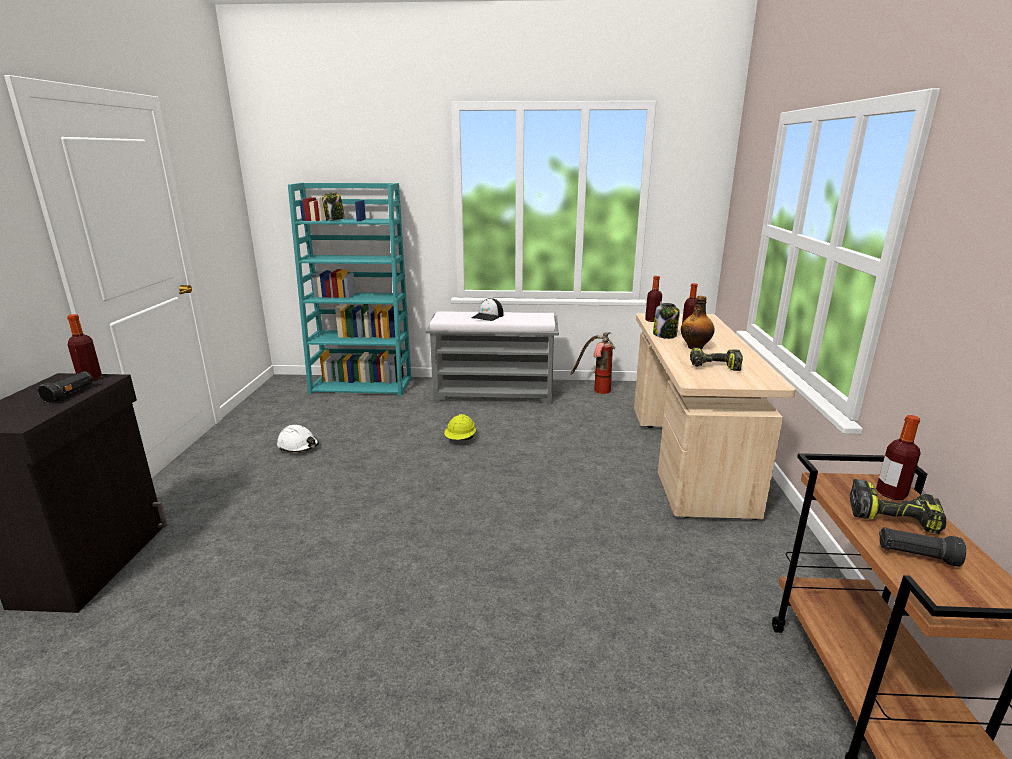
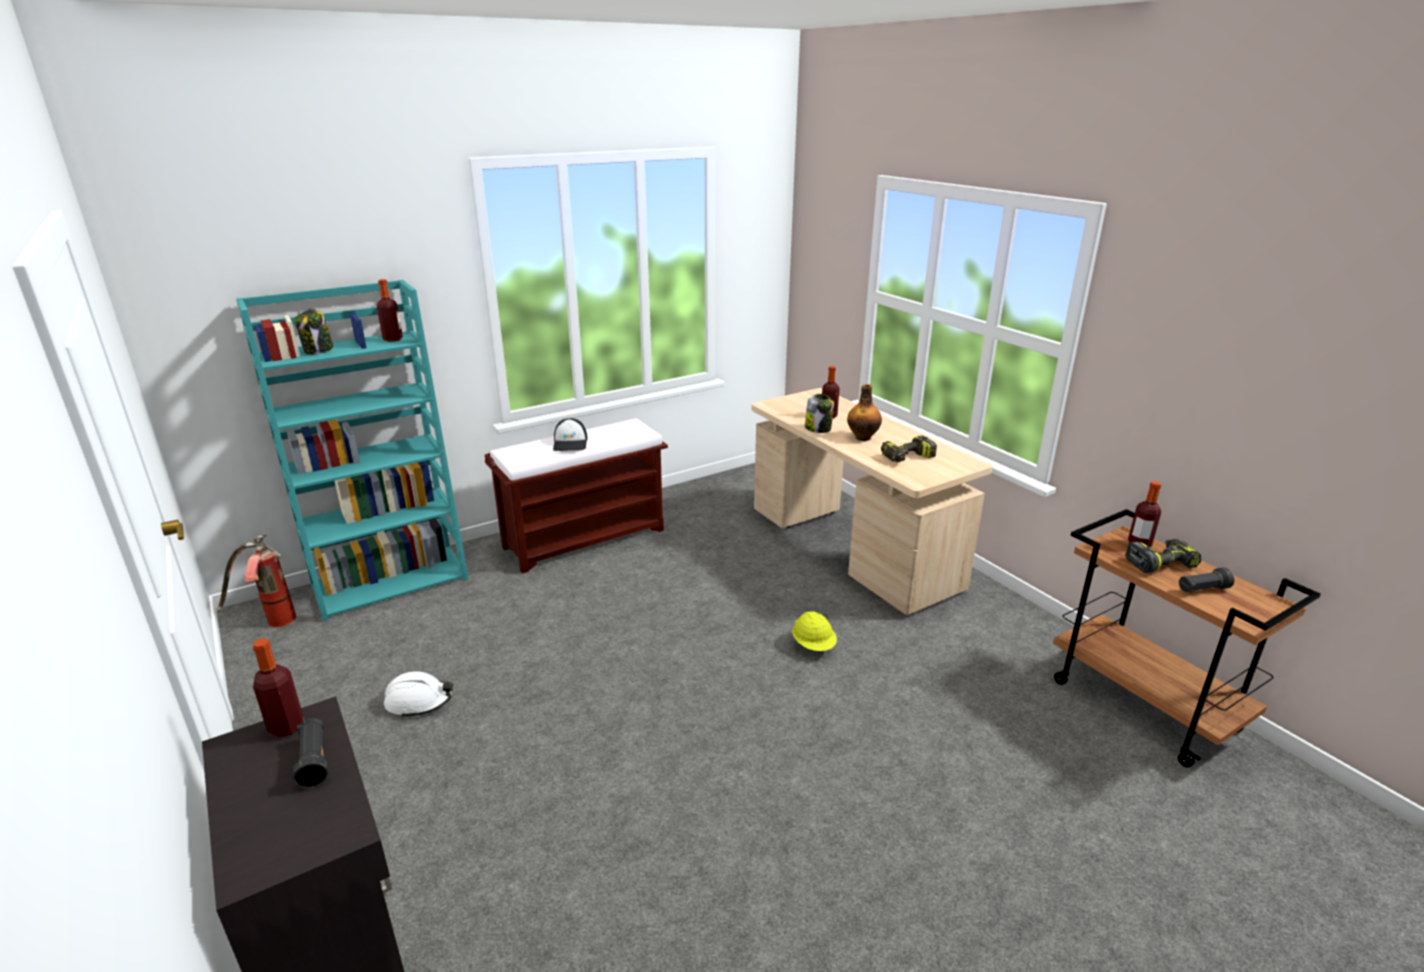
camera: 35 degrees left, 5 degrees up
(460, 440) = (617, 612): yellow hard hat -> yellow hard hat (813, 646)
(495, 394) = (585, 538): grey bench -> brown bench
(595, 390) = (690, 498): fire extinguisher -> fire extinguisher (270, 623)
(652, 320) = (780, 410): bottle -> bottle (393, 339)

